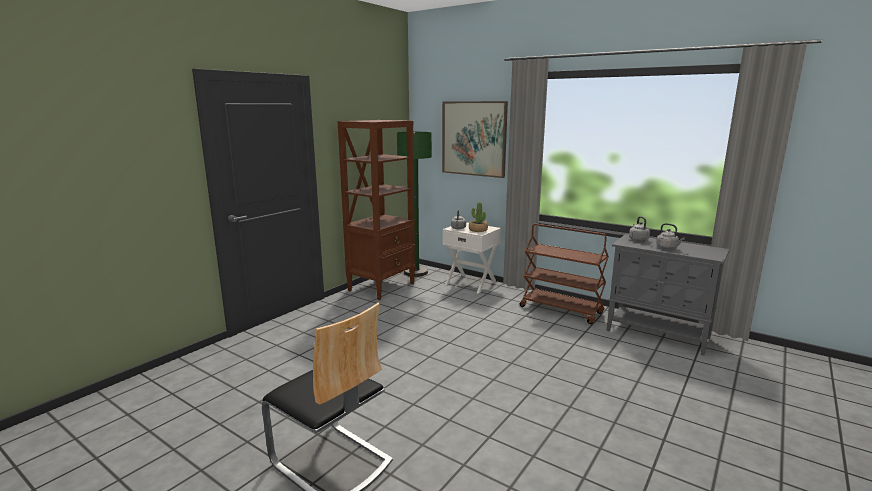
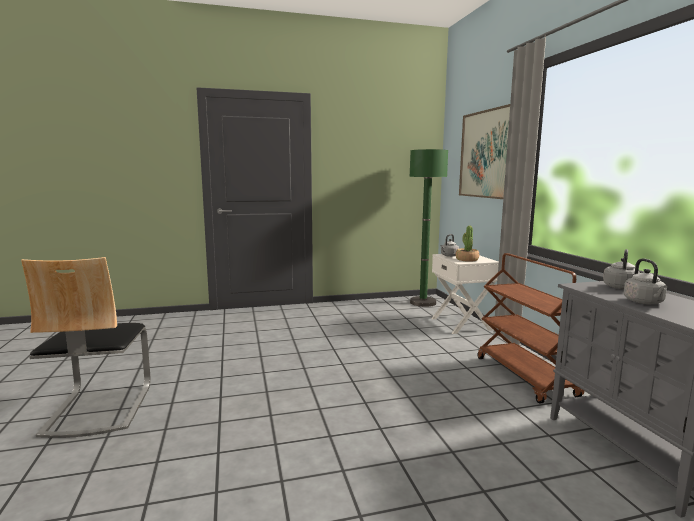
camera: 40 degrees right, 5 degrees down
(382, 287) = (371, 306): brown bookcase -> none

